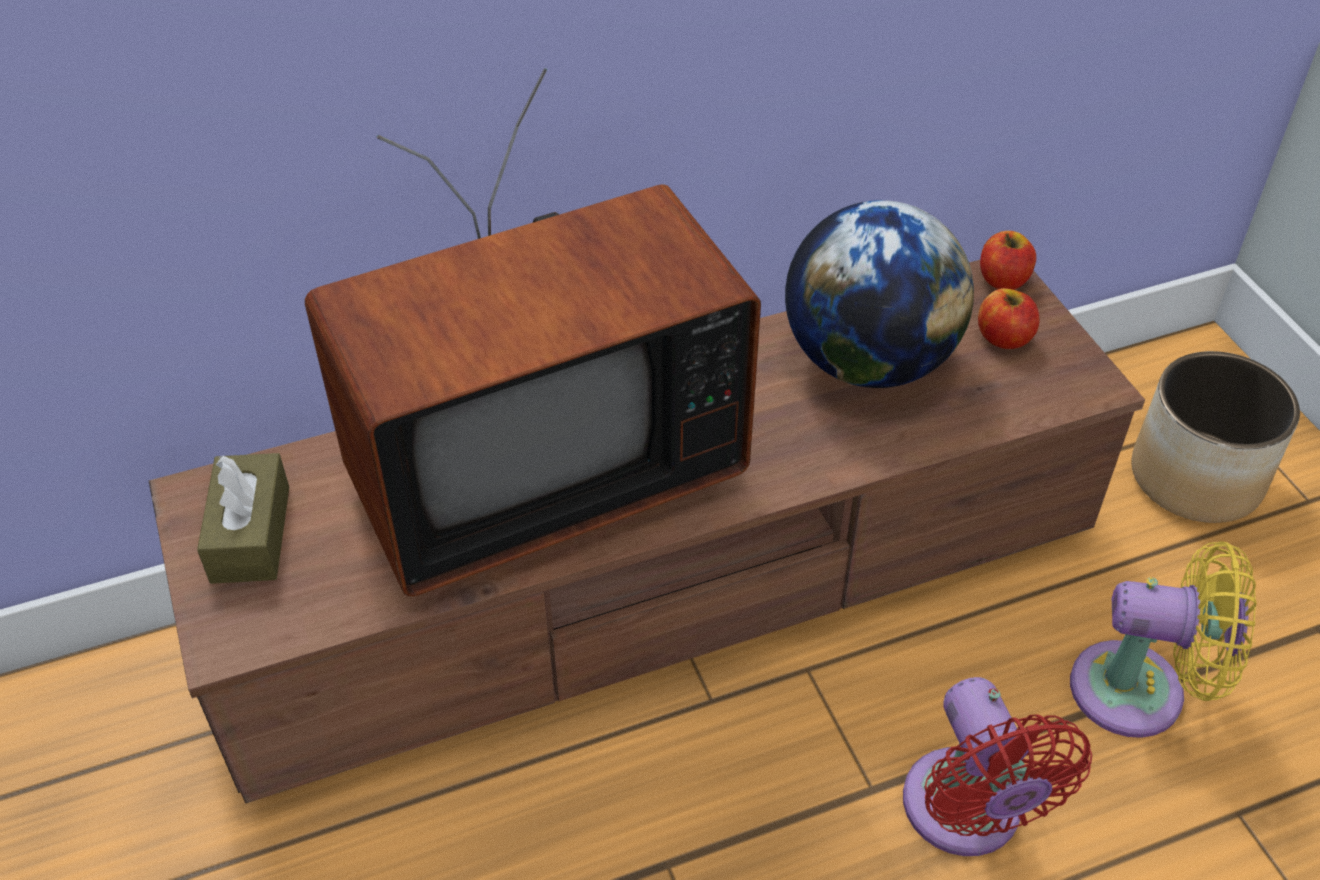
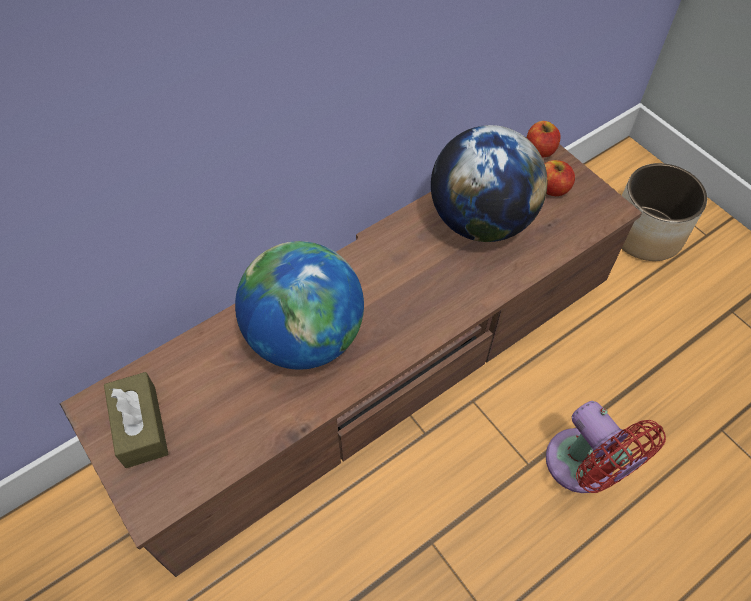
camera: 15 degrees left, 10 degrees up
(533, 467) = (305, 337): television -> globe
(1140, 692) = (652, 370): yellow fan -> none

